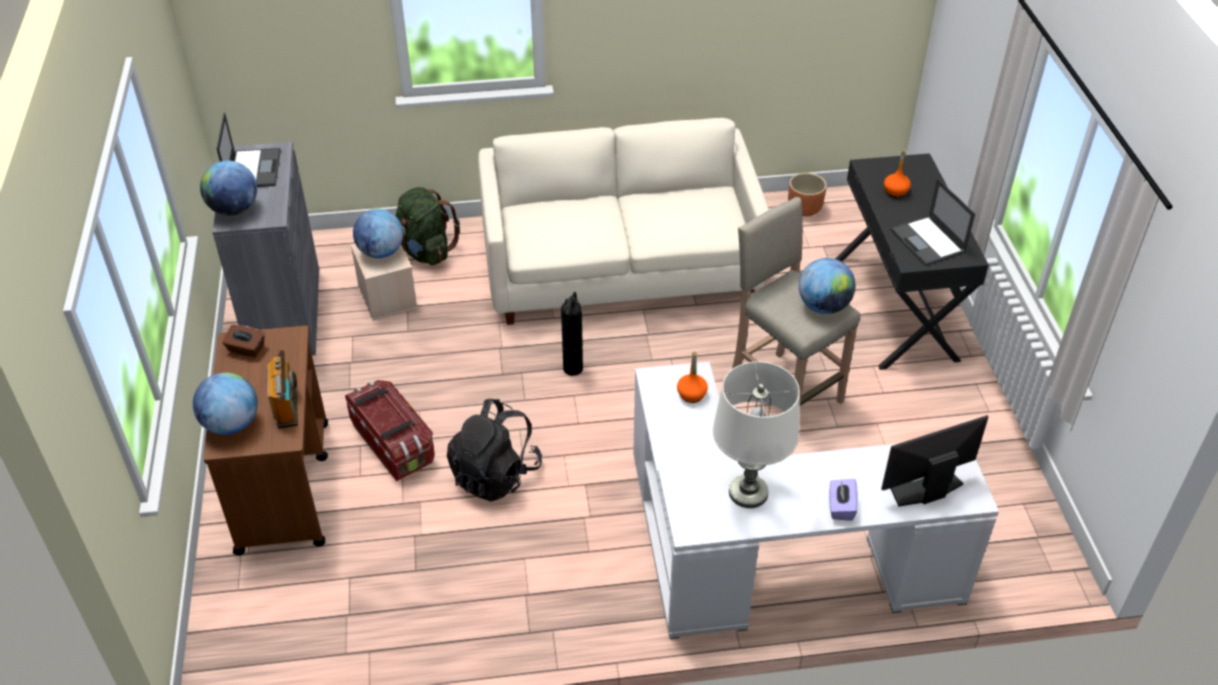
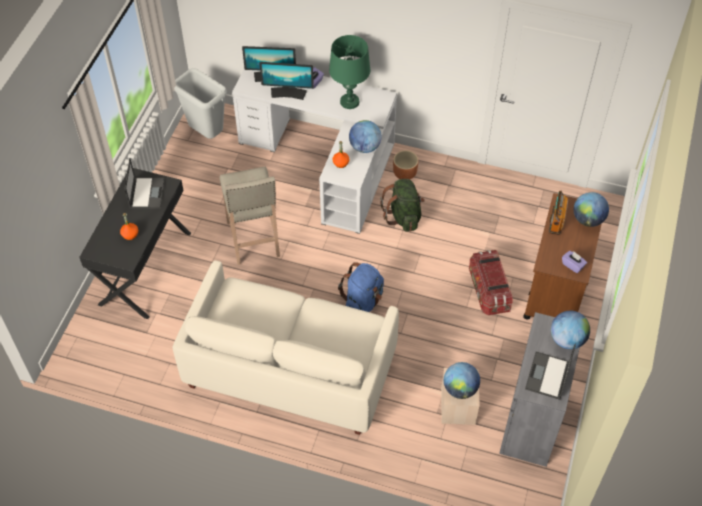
camera: 155 degrees left, 10 degrees up
(246, 349) = (573, 265): brown tissue box -> purple tissue box
(426, 251) = (416, 439): green backpack -> green backpack (403, 216)
(495, 474) = (438, 250): black backpack -> none
(573, 367) = (363, 301): fire extinguisher -> blue backpack
(748, 492) = (349, 102): white table lamp -> green table lamp
(805, 209) = (131, 370): brown planter -> brown planter (404, 174)
(823, 306) = (237, 181): globe -> globe (365, 147)
(869, 469) = (288, 93): none -> monitor
(1004, 528) = (207, 134): none -> grey trash can

